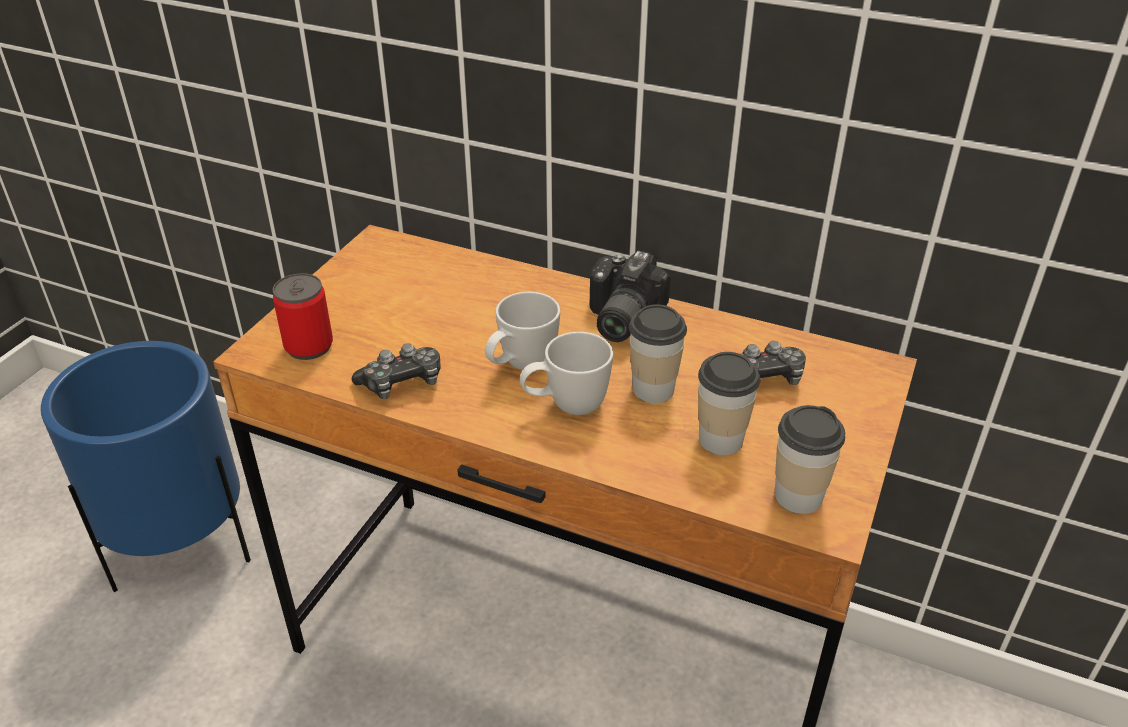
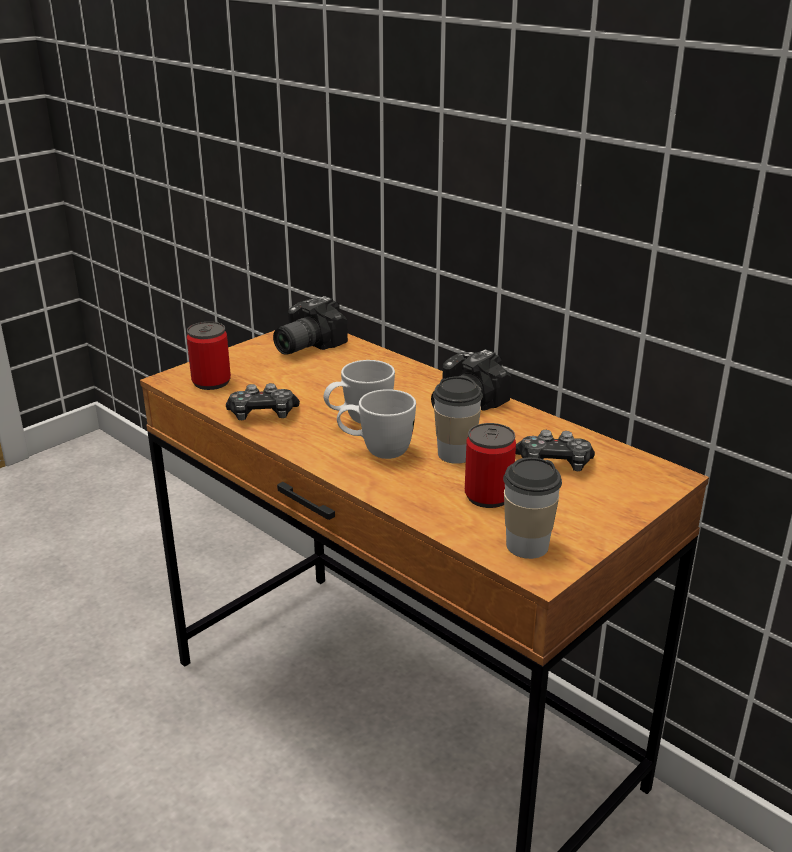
camera: 20 degrees right, 10 degrees down
(182, 548) = (135, 571): blue planter -> none
(389, 267) = (303, 345): none -> camera
(720, 439) = (488, 496): cup -> can

